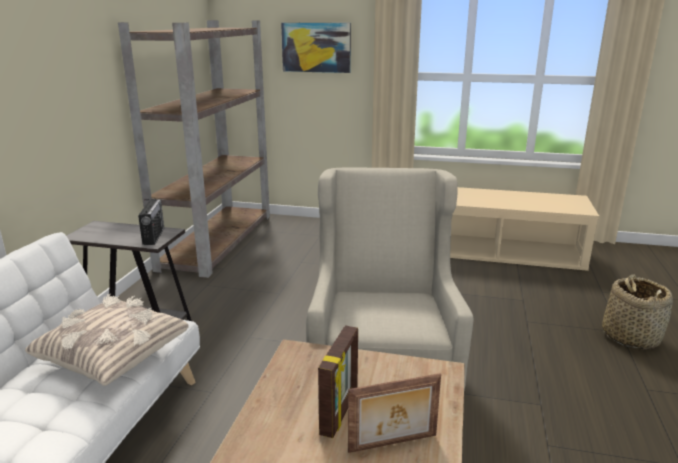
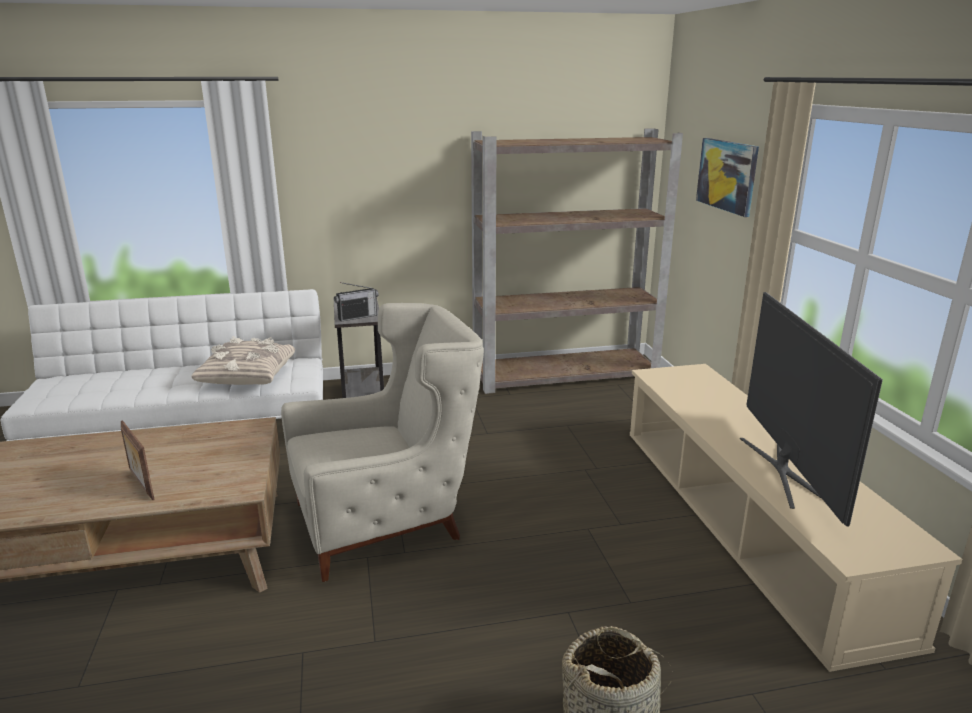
camera: 65 degrees right, 0 degrees up
(340, 412) = (178, 458): picture frame -> none
(498, 199) = (785, 470): none -> television

